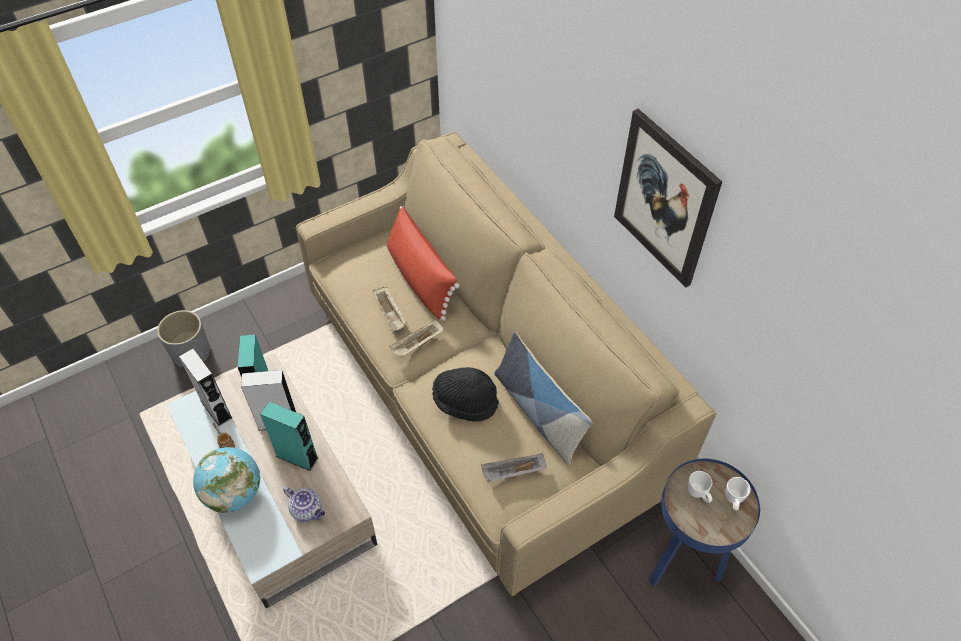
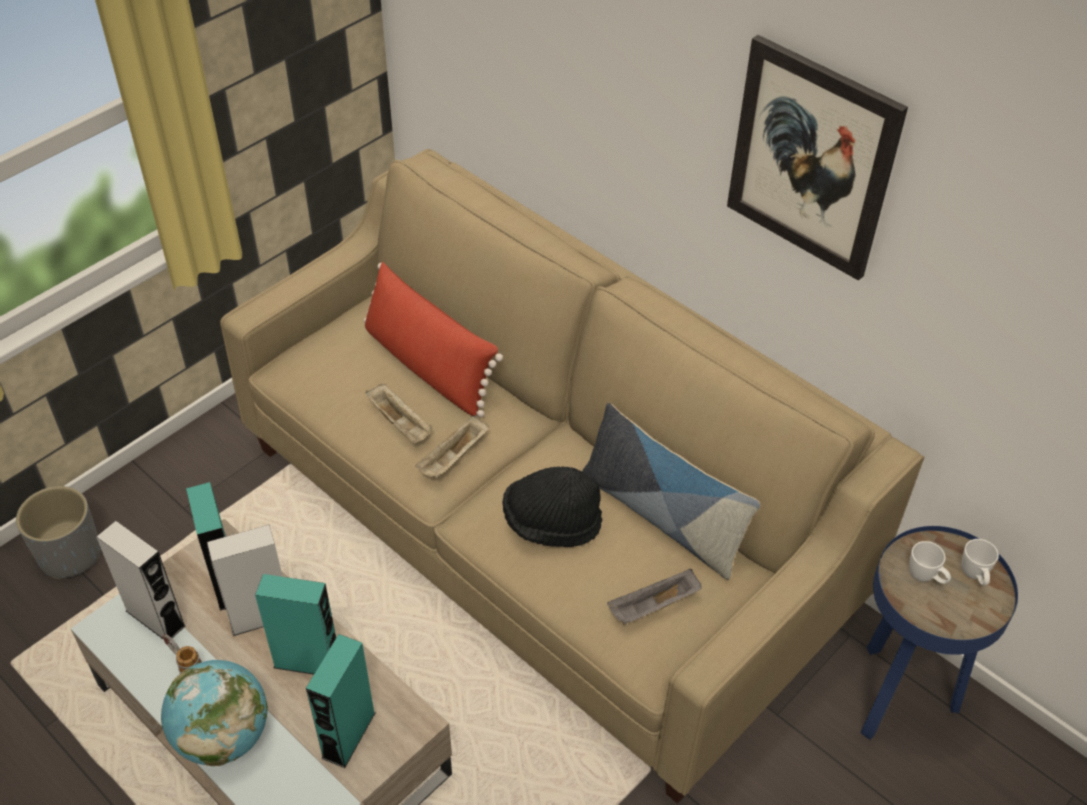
camera: 15 degrees left, 5 degrees down
(308, 510) = (348, 735): teapot -> turquoise speaker

